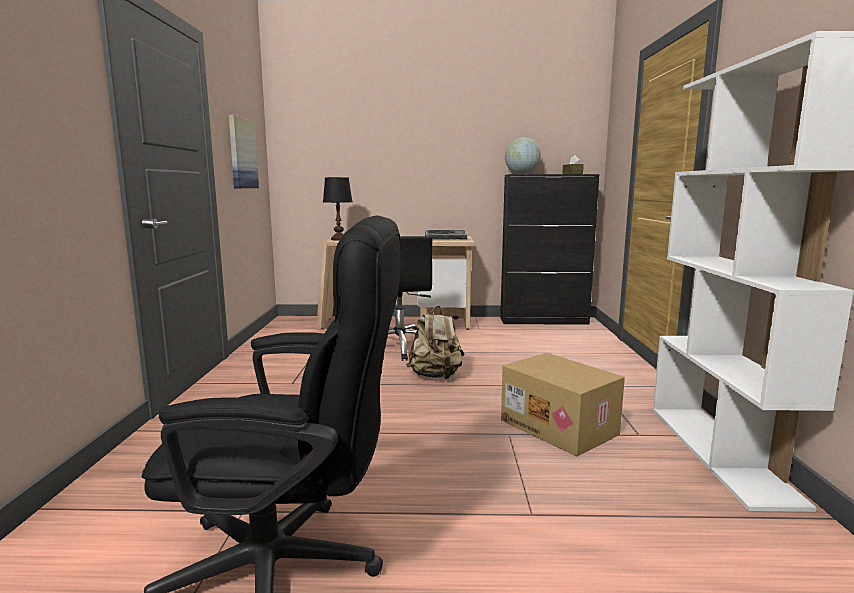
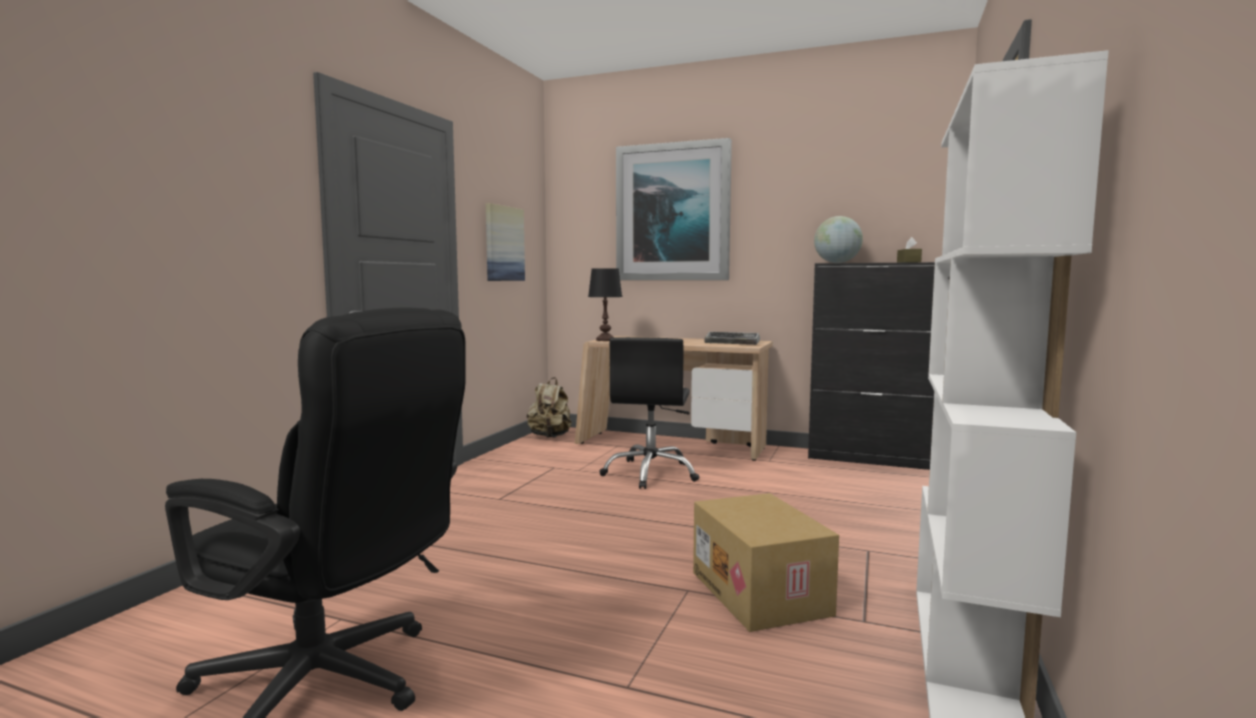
camera: 20 degrees right, 5 degrees down
(386, 130) = (673, 213): none -> picture
(436, 376) = (662, 511): beige backpack -> beige backpack (550, 437)

